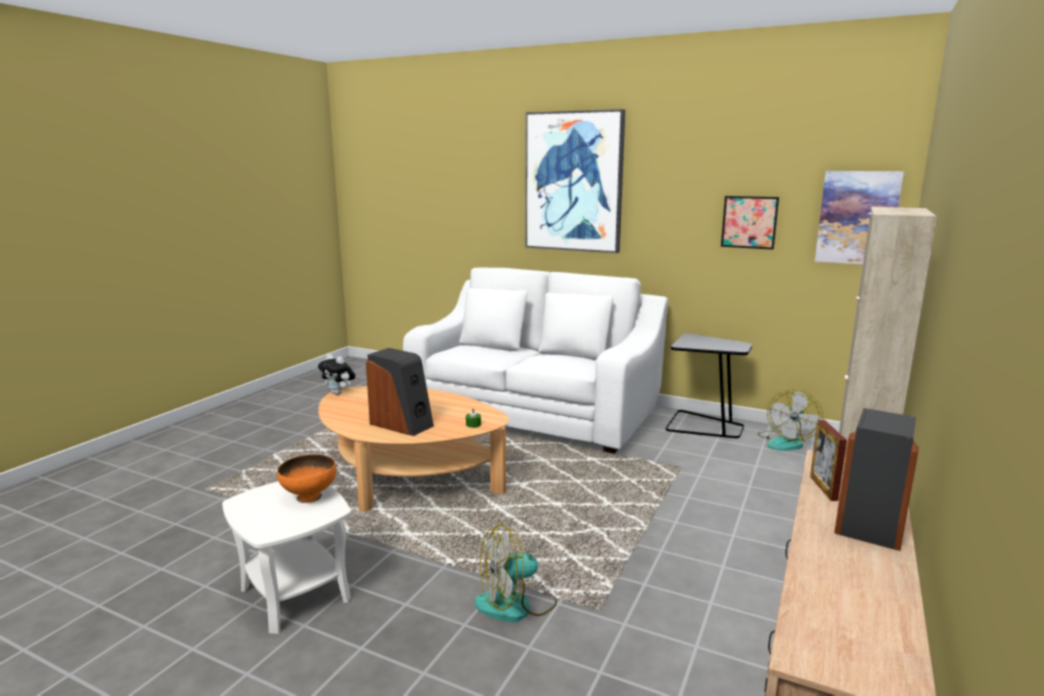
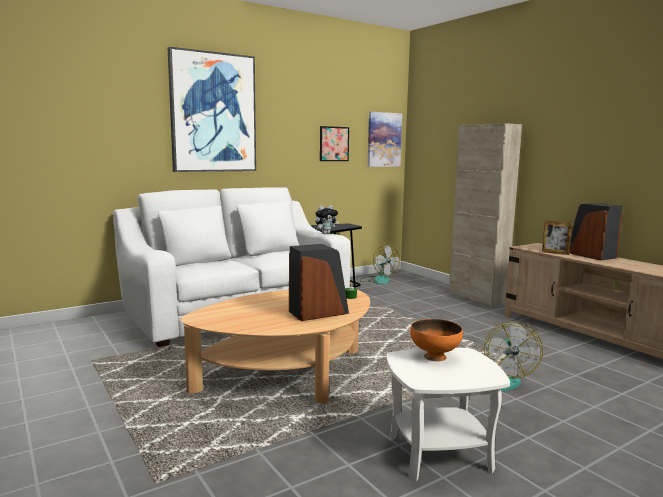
camera: 60 degrees left, 5 degrees down
(339, 393) = (196, 320): plush toy -> plush toy (326, 233)

